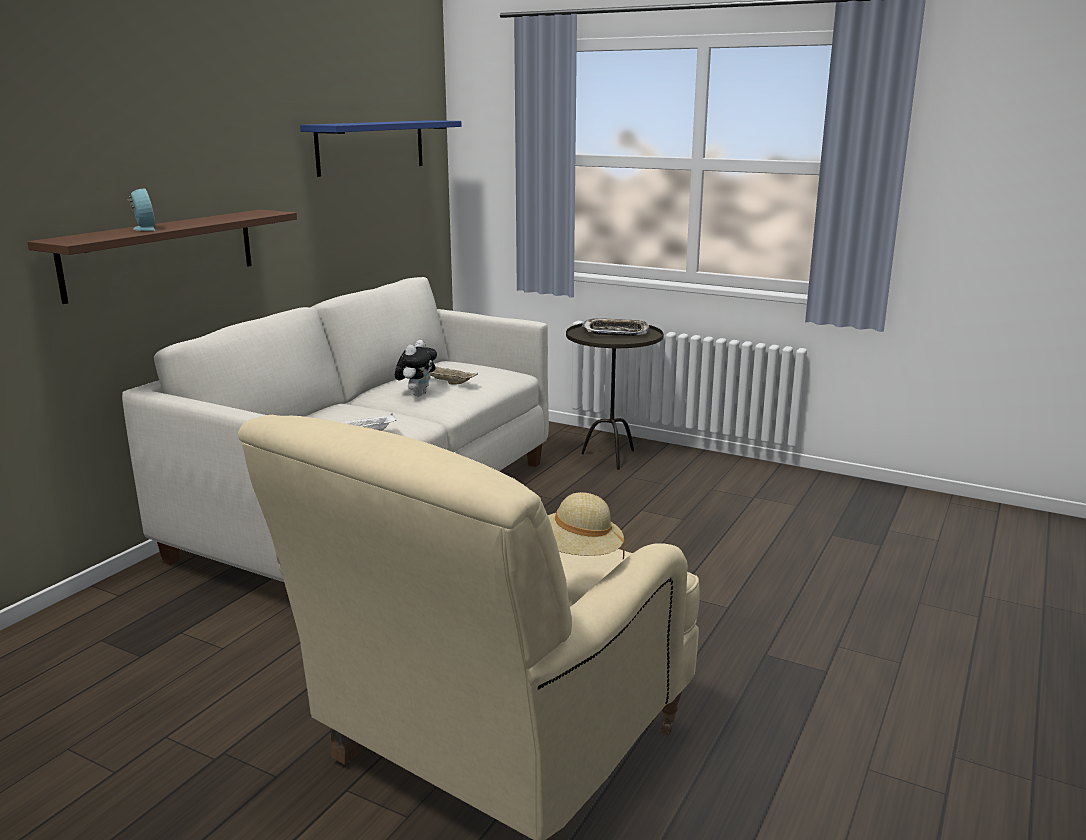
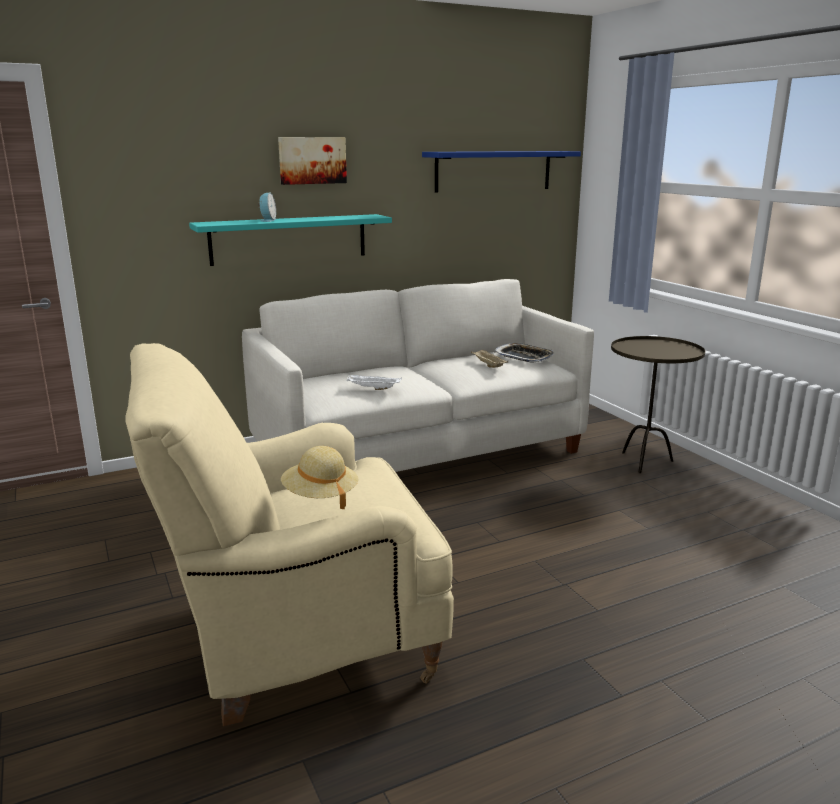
camera: 35 degrees right, 0 degrees up
(161, 253) = (289, 239): brown shelf -> turquoise shelf
(179, 140) = (312, 160): none -> picture
(417, 394) = (455, 369): plush toy -> none
(615, 332) = (662, 348): tray -> tray (524, 357)

